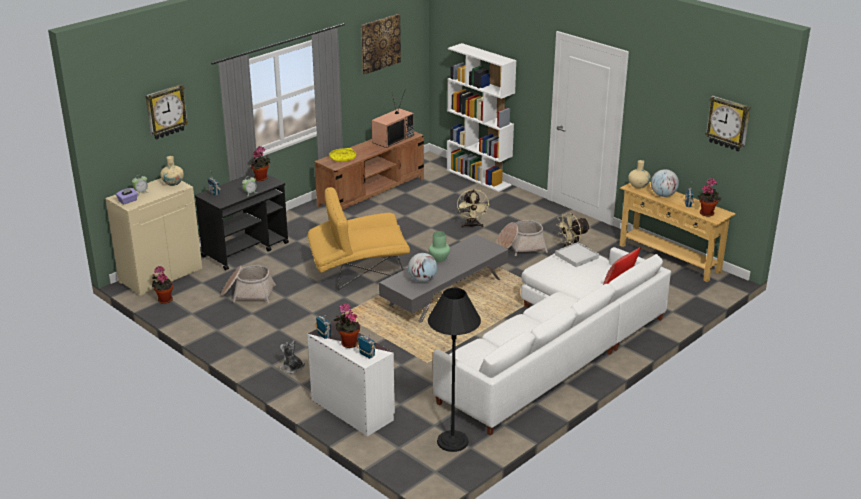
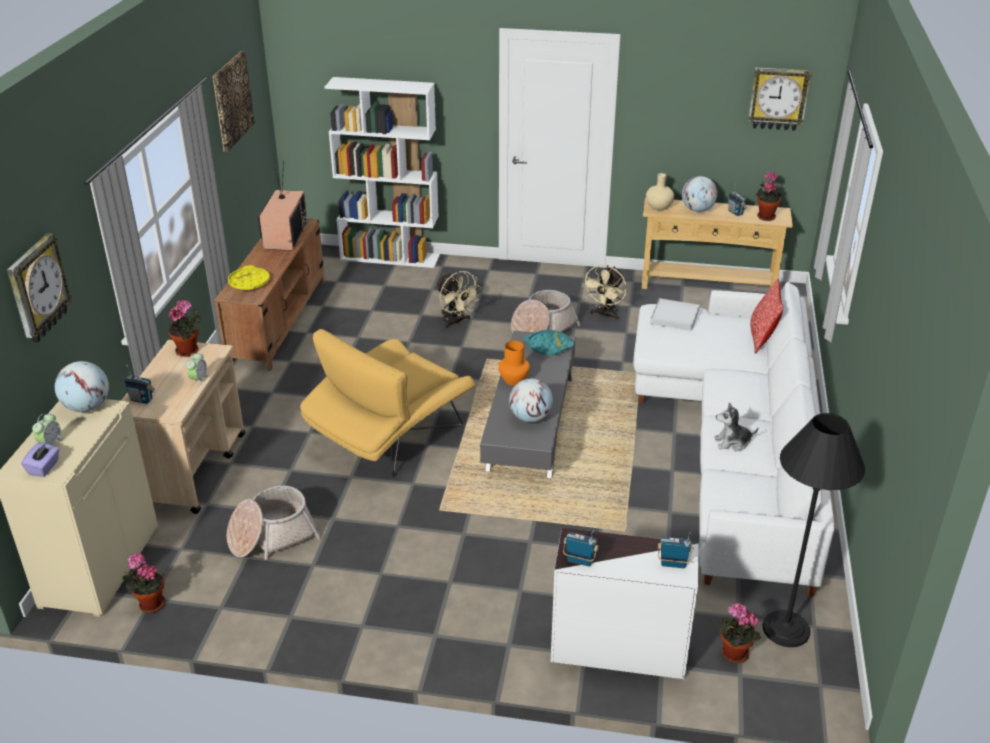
camera: 35 degrees left, 5 degrees up
(173, 183) = (87, 407): beige vase -> globe
(246, 249) = (192, 468): black cart -> beige cart
(292, 368) = (468, 625): plush toy -> plush toy (732, 443)
(348, 343) = (627, 558): potted plant -> potted plant (732, 654)
(439, 259) = (513, 380): green vase -> orange vase
(484, 249) = (548, 346): none -> turquoise tray

